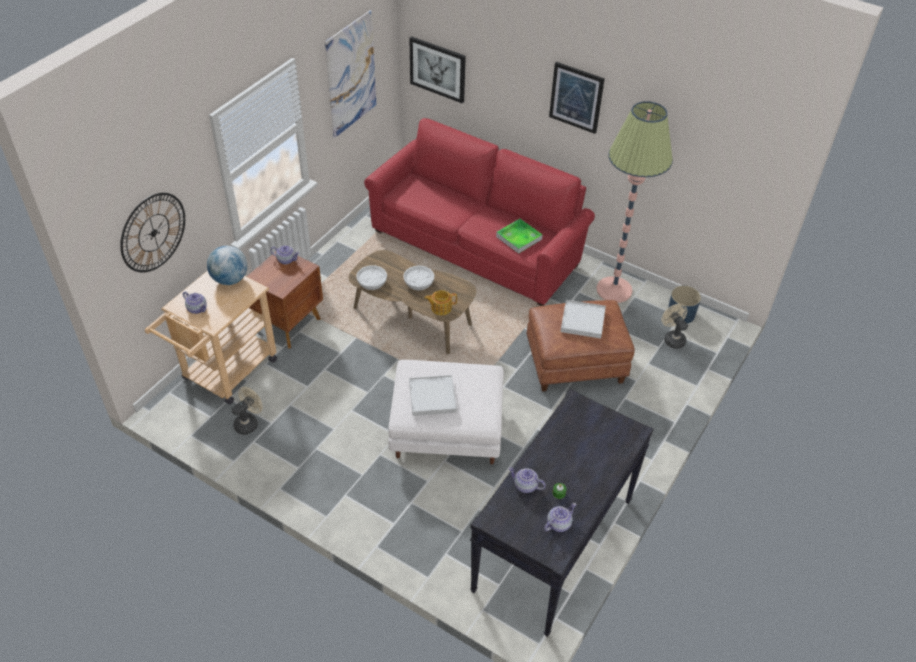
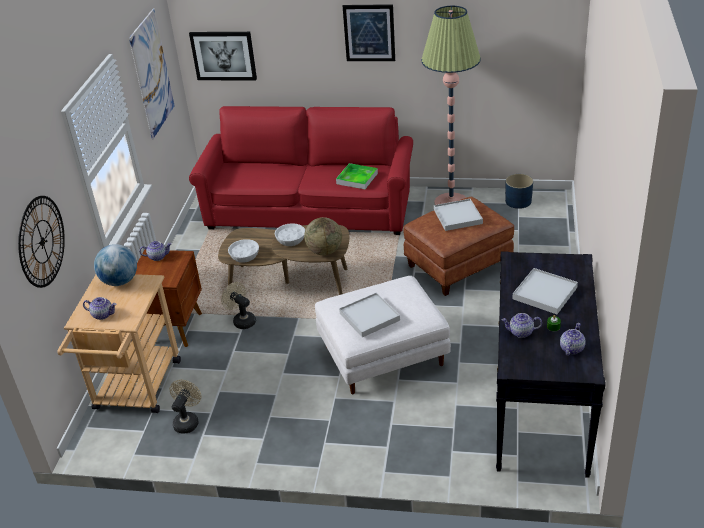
camera: 20 degrees left, 10 degrees down
(440, 308) = (324, 251): teapot -> globe
(577, 453) = (544, 293): none -> white tray
(672, 338) = (524, 220): beige fan -> beige fan (242, 320)

